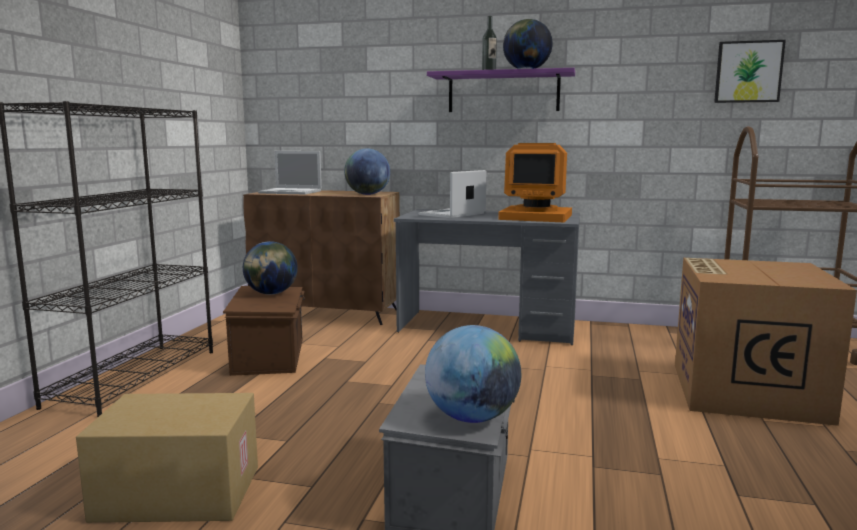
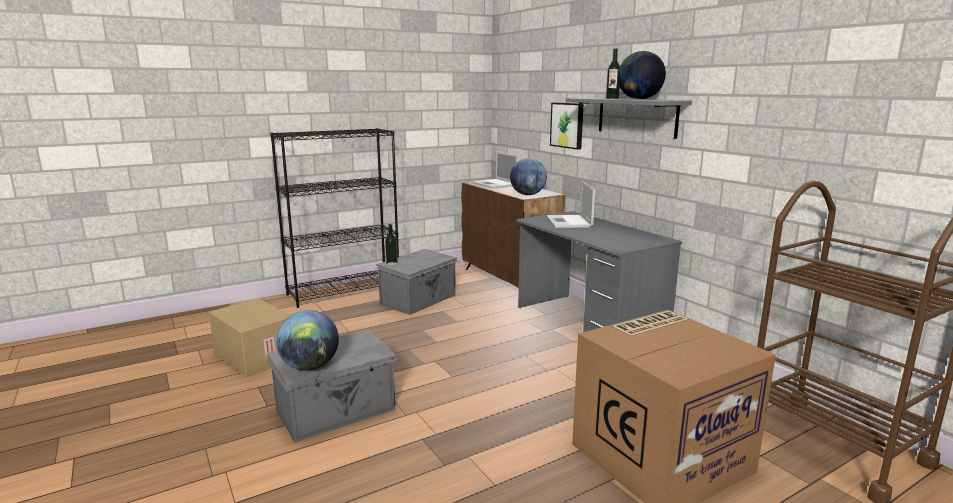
camera: 45 degrees right, 5 degrees up
(245, 306) = (391, 264): none -> bottle
(270, 356) = (419, 300): brown storage box -> grey storage box
(271, 293) = (425, 258): globe -> none
(451, 214) = (569, 222): laptop -> laptop turned 90 degrees counterclockwise
(503, 92) = (636, 116): purple shelf -> grey shelf
(536, 217) = (621, 238): monitor -> none
(748, 72) = (864, 110): picture -> picture (567, 125)

